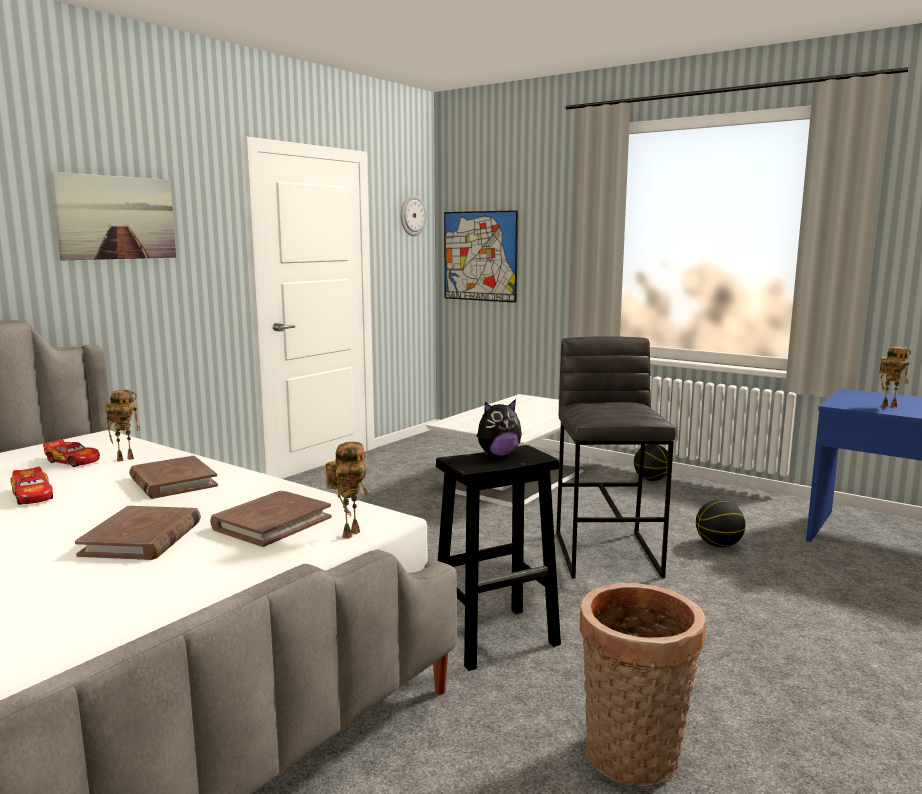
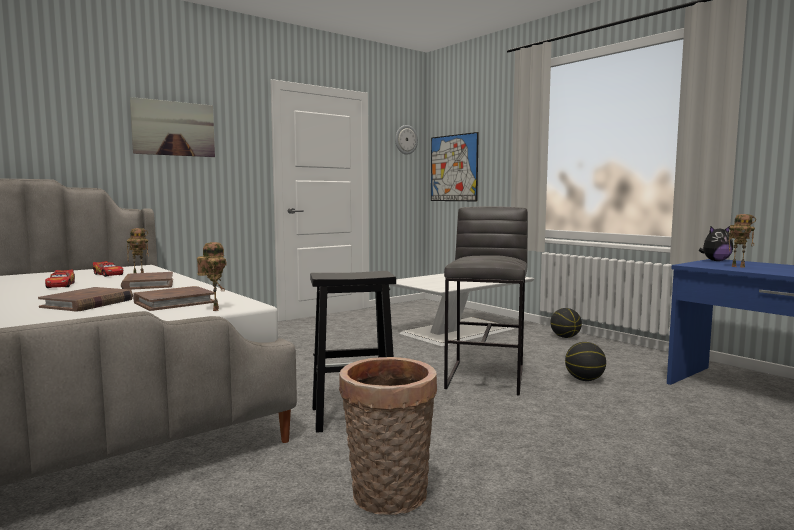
camera: 15 degrees right, 5 degrees down
(350, 533) = (214, 309): toy robot -> toy robot turned 60 degrees counterclockwise
(498, 455) = (356, 273): plush toy -> plush toy (715, 261)

